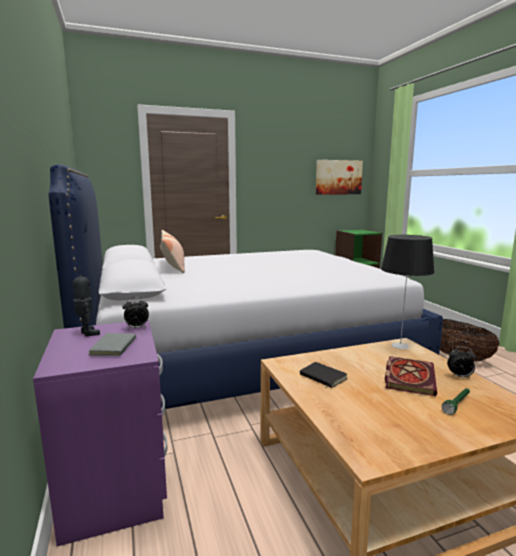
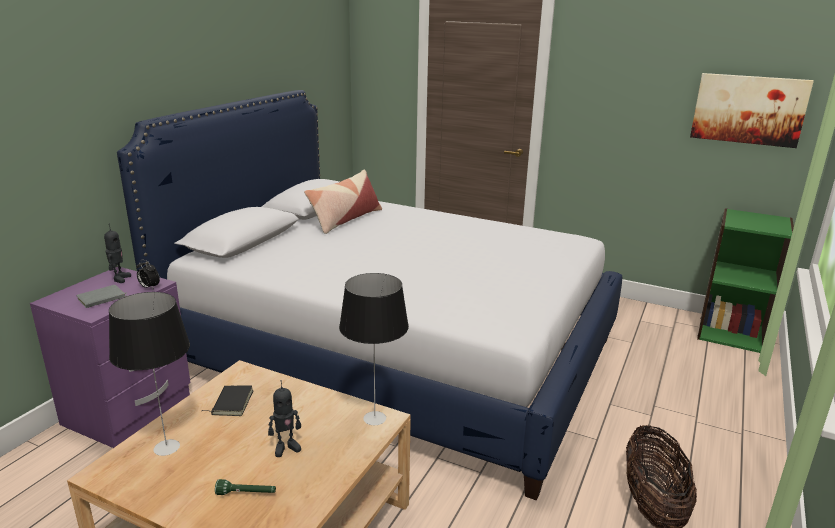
camera: 45 degrees right, 10 degrees up
(359, 418) = (166, 448): none -> table lamp
(408, 377) = (286, 448): book -> toy robot
(459, 377) = (324, 479): alarm clock -> none

